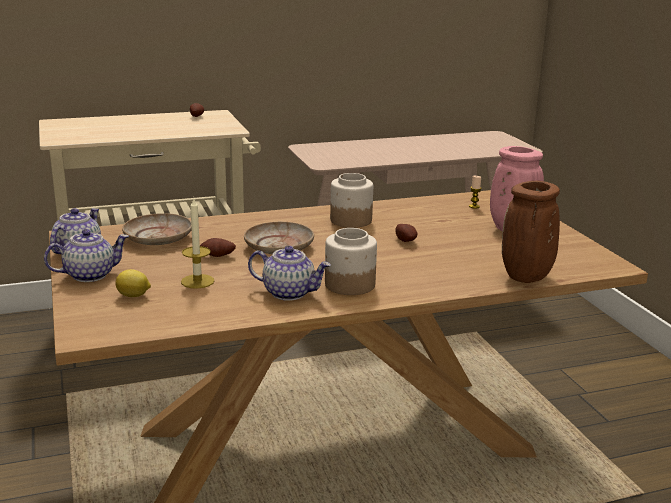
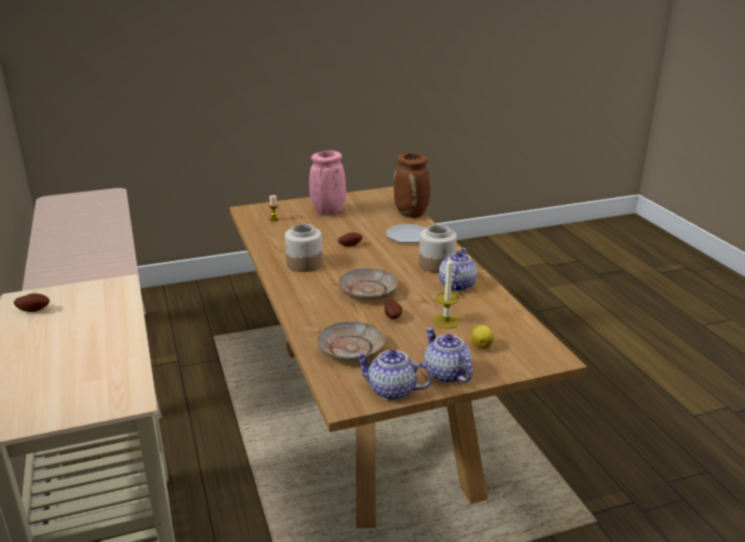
camera: 90 degrees left, 5 degrees up
(444, 272) = (408, 235): none -> plate

